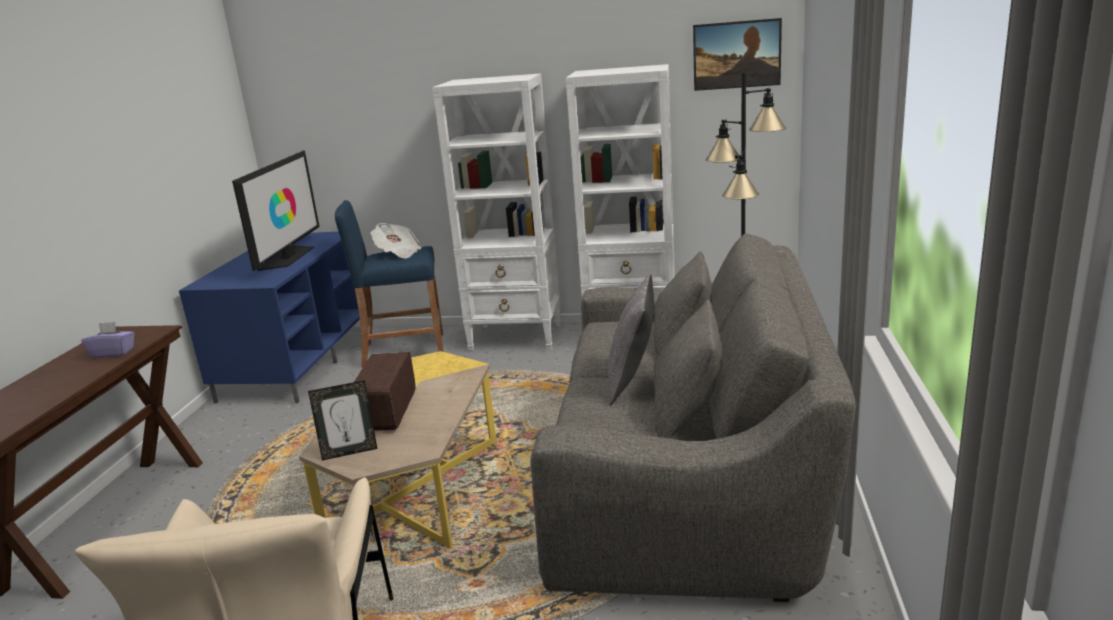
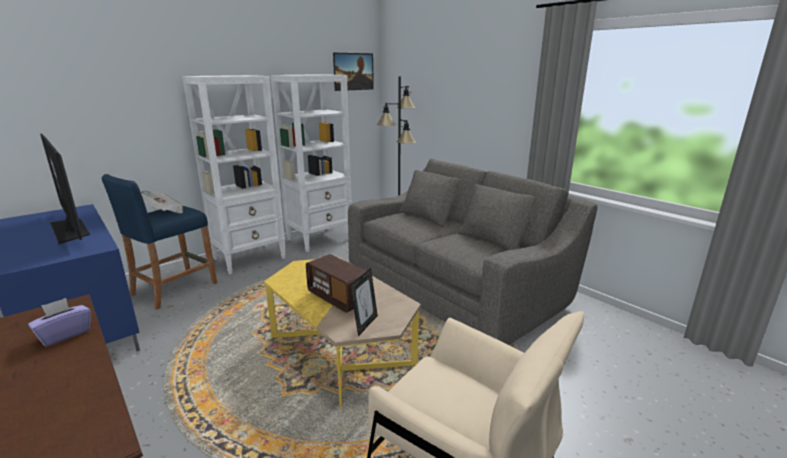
camera: 50 degrees left, 0 degrees up
(633, 380) = (451, 236): grey pillow -> none

